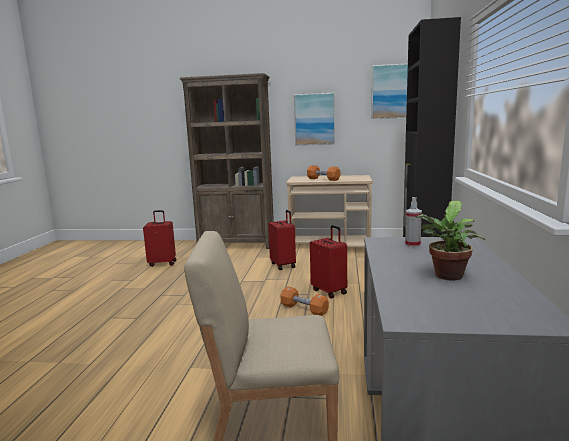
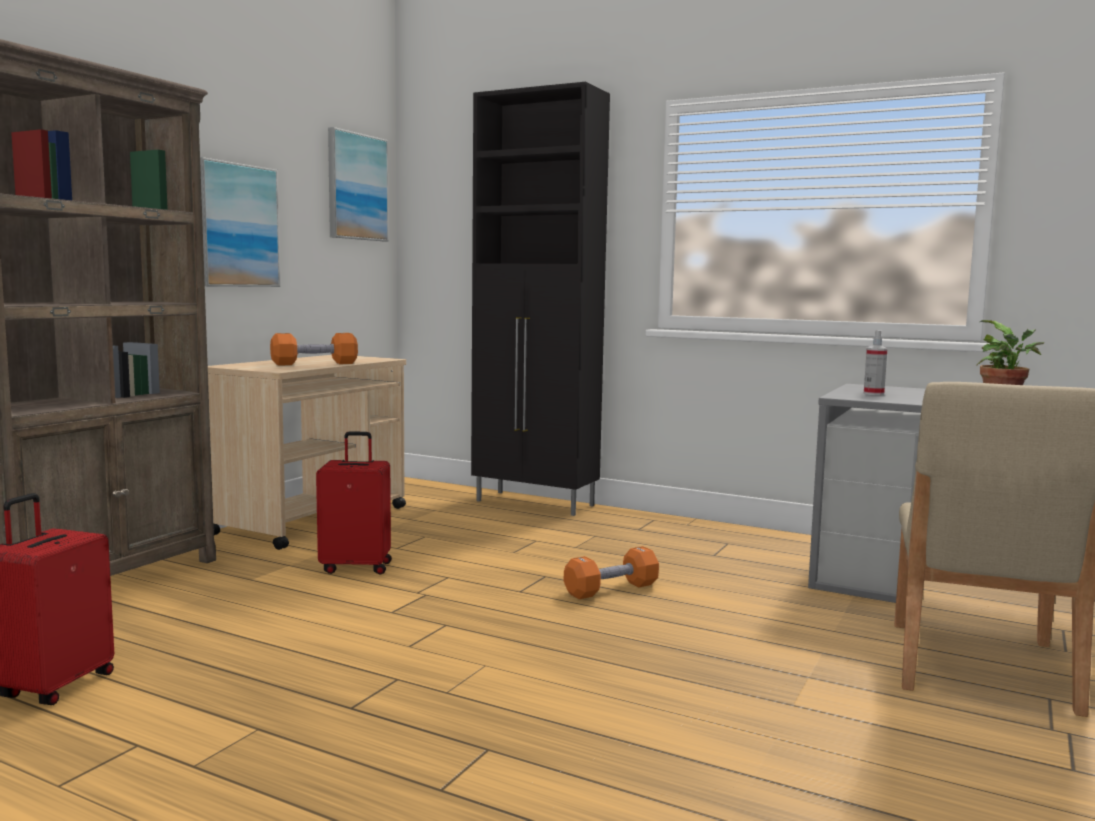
camera: 70 degrees left, 5 degrees down
(329, 291) = (551, 562): red suitcase -> none

